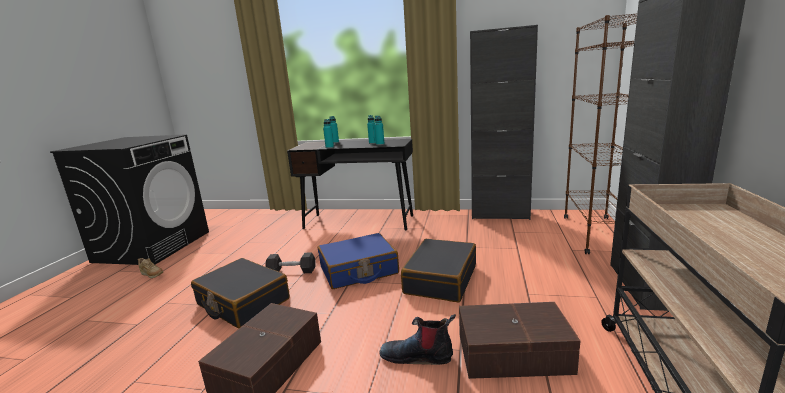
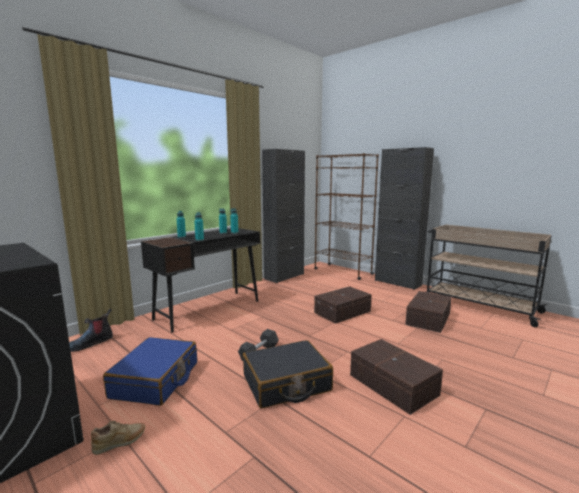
camera: 60 degrees left, 5 degrees down
(358, 270) = (298, 329): blue suitcase -> blue suitcase (156, 380)
(418, 356) = (415, 338): boot -> boot (90, 343)
(440, 279) = (343, 312): black suitcase -> brown storage box

